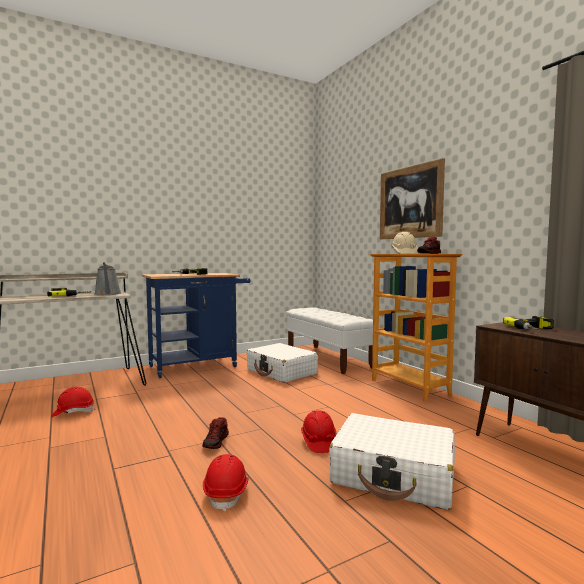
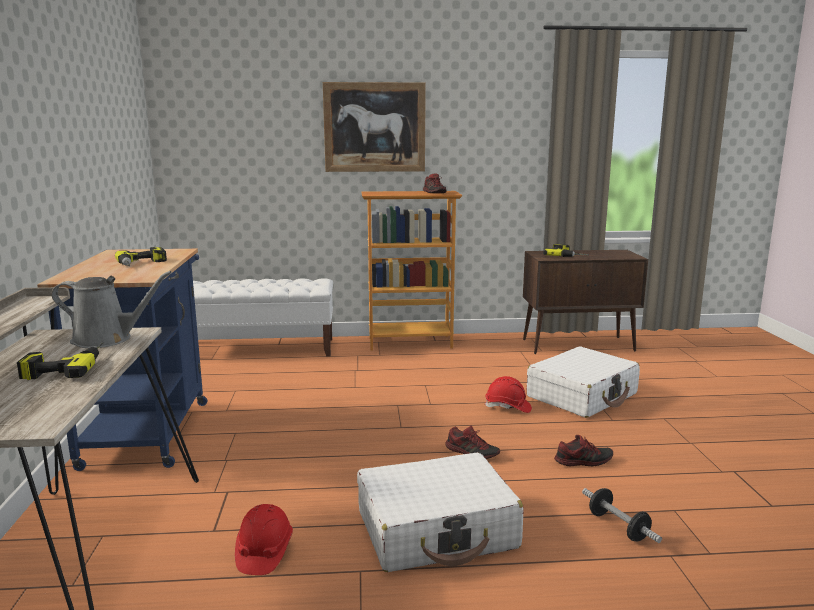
camera: 65 degrees left, 10 degrees up
(98, 526) = (618, 527): none -> dumbbell
(226, 493) = (583, 461): red hard hat -> shoe
(281, 372) = (274, 382): white suitcase -> white suitcase (437, 530)
(404, 253) = (395, 193): beige hard hat -> none

